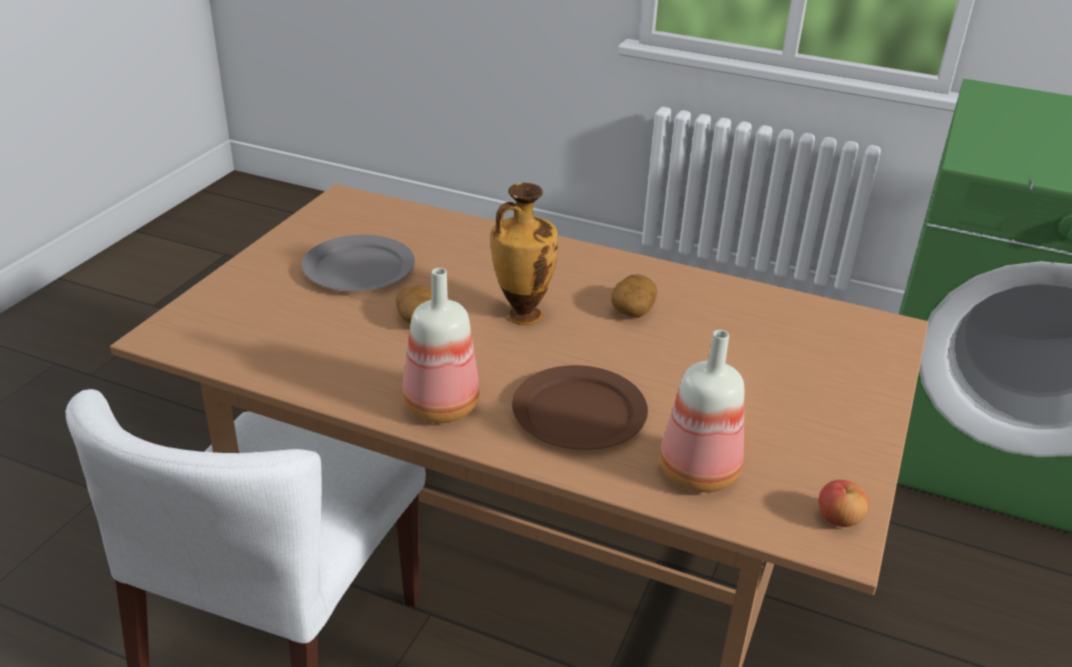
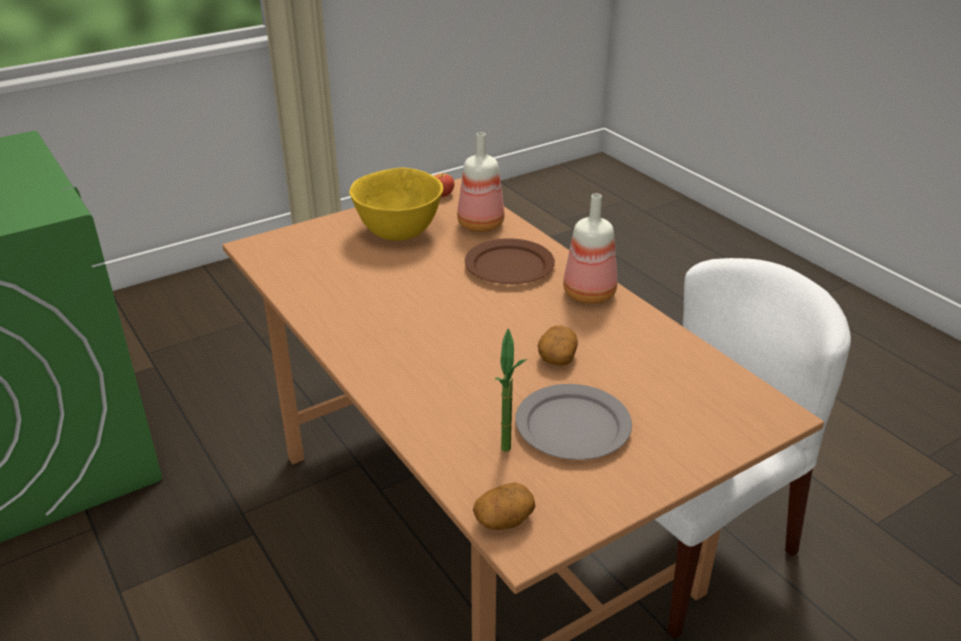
camera: 145 degrees left, 0 degrees up
(396, 236) = (508, 455): none -> potted plant
(522, 315) = (477, 334): vase -> none
(632, 309) = (392, 312): potato -> potato (504, 519)
(783, 415) = (399, 231): none -> yellow bowl

